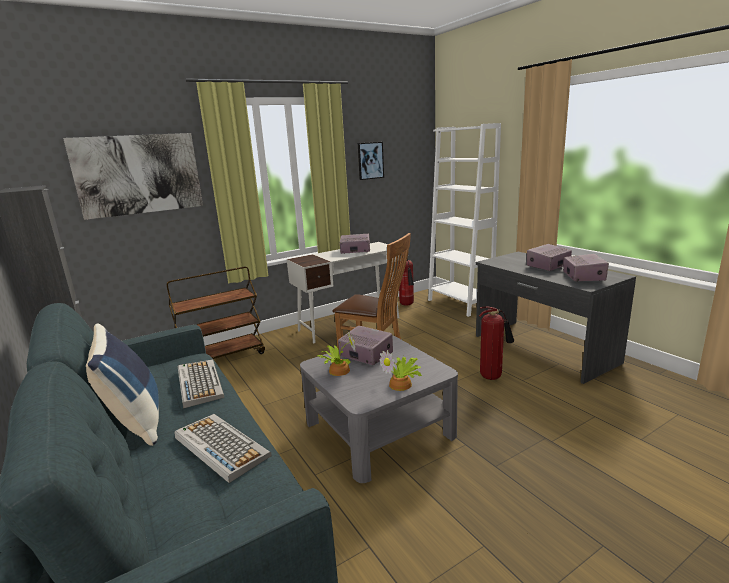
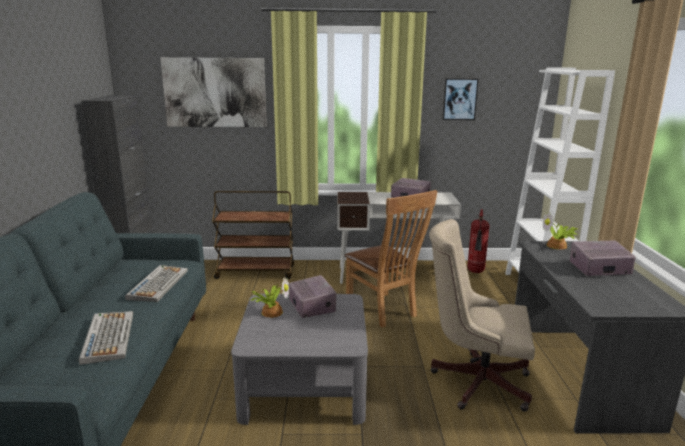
camera: 30 degrees right, 0 degrees up
(134, 422) = (90, 298): blue pillow -> none
(402, 384) = (301, 344): potted plant -> potted plant (558, 246)
(493, 376) = (474, 381): fire extinguisher -> beige office chair
(583, 276) = (619, 295): radio -> none

